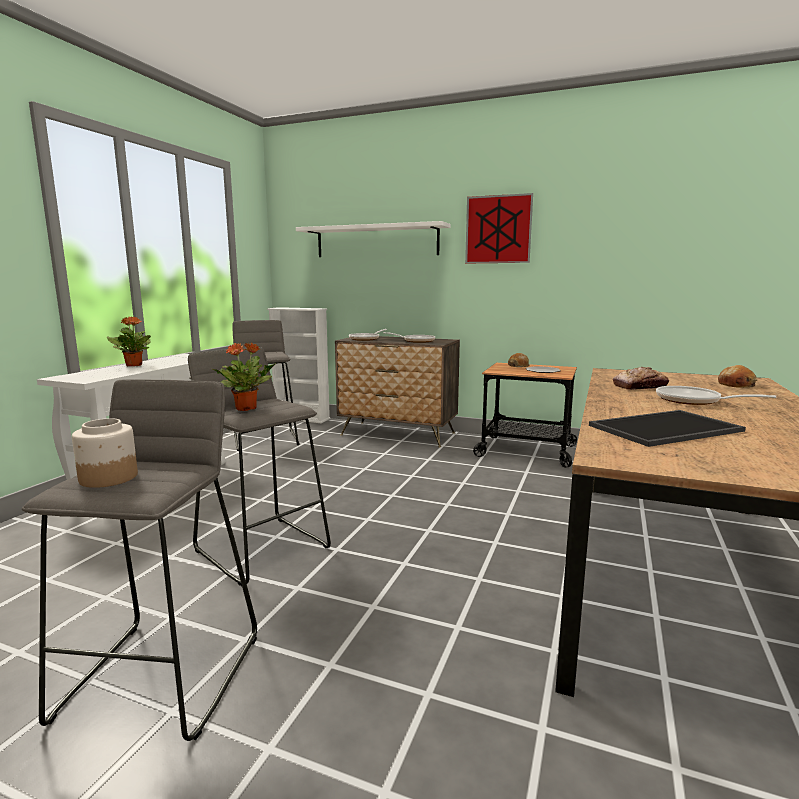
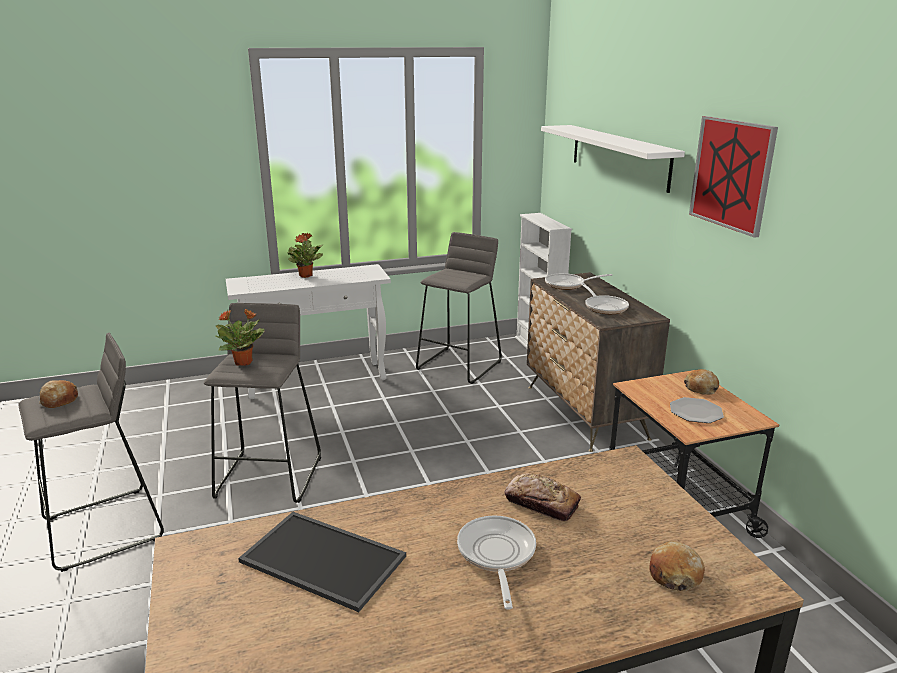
camera: 50 degrees right, 10 degrees up
(108, 478) = (59, 400): jar -> bread

